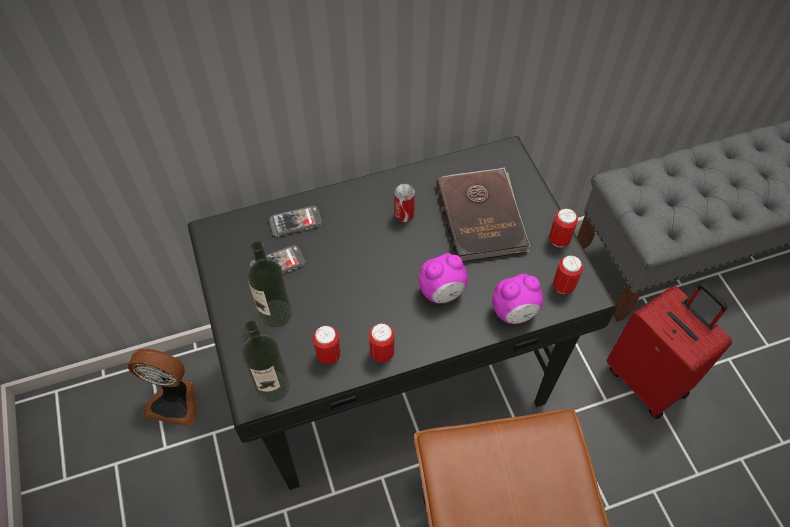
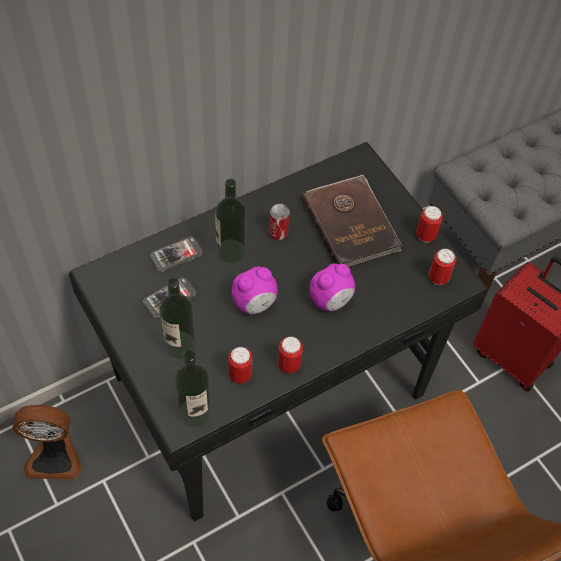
camera: 15 degrees left, 0 degrees up
(352, 225) = (231, 250): none -> bottle
(514, 312) = (400, 309): alarm clock -> alarm clock (254, 304)

